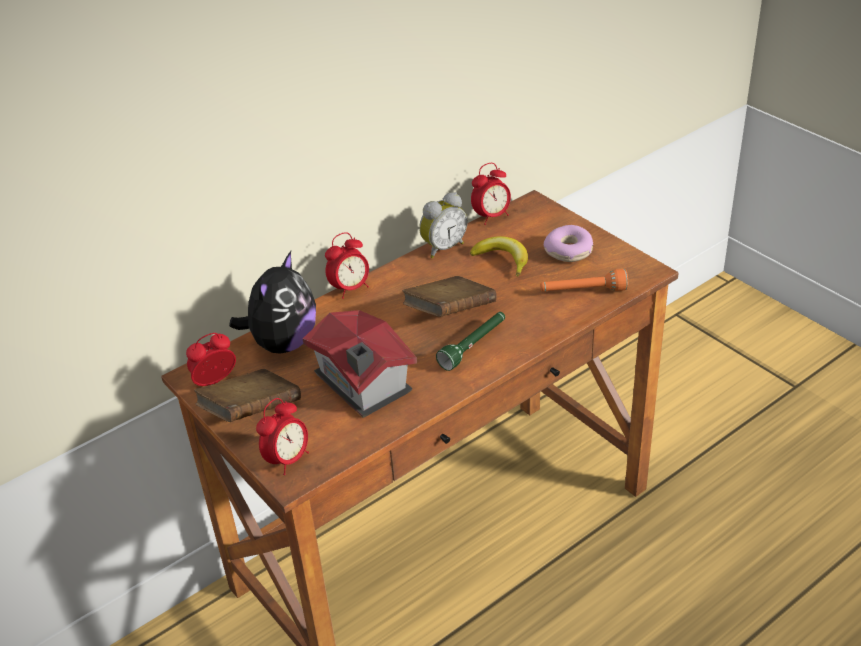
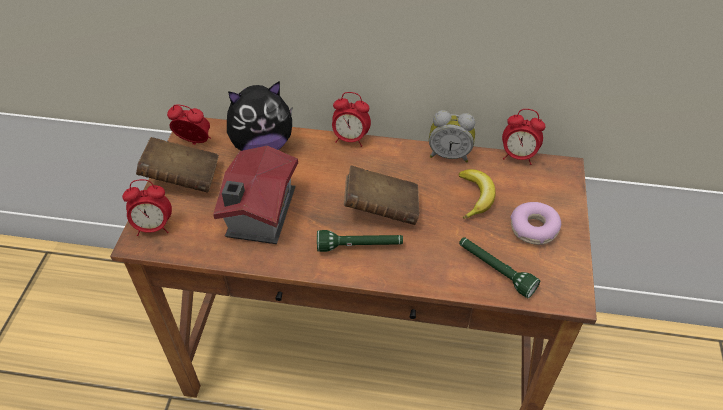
camera: 45 degrees right, 10 degrees up
(583, 291) = (495, 270): orange flashlight -> green flashlight

